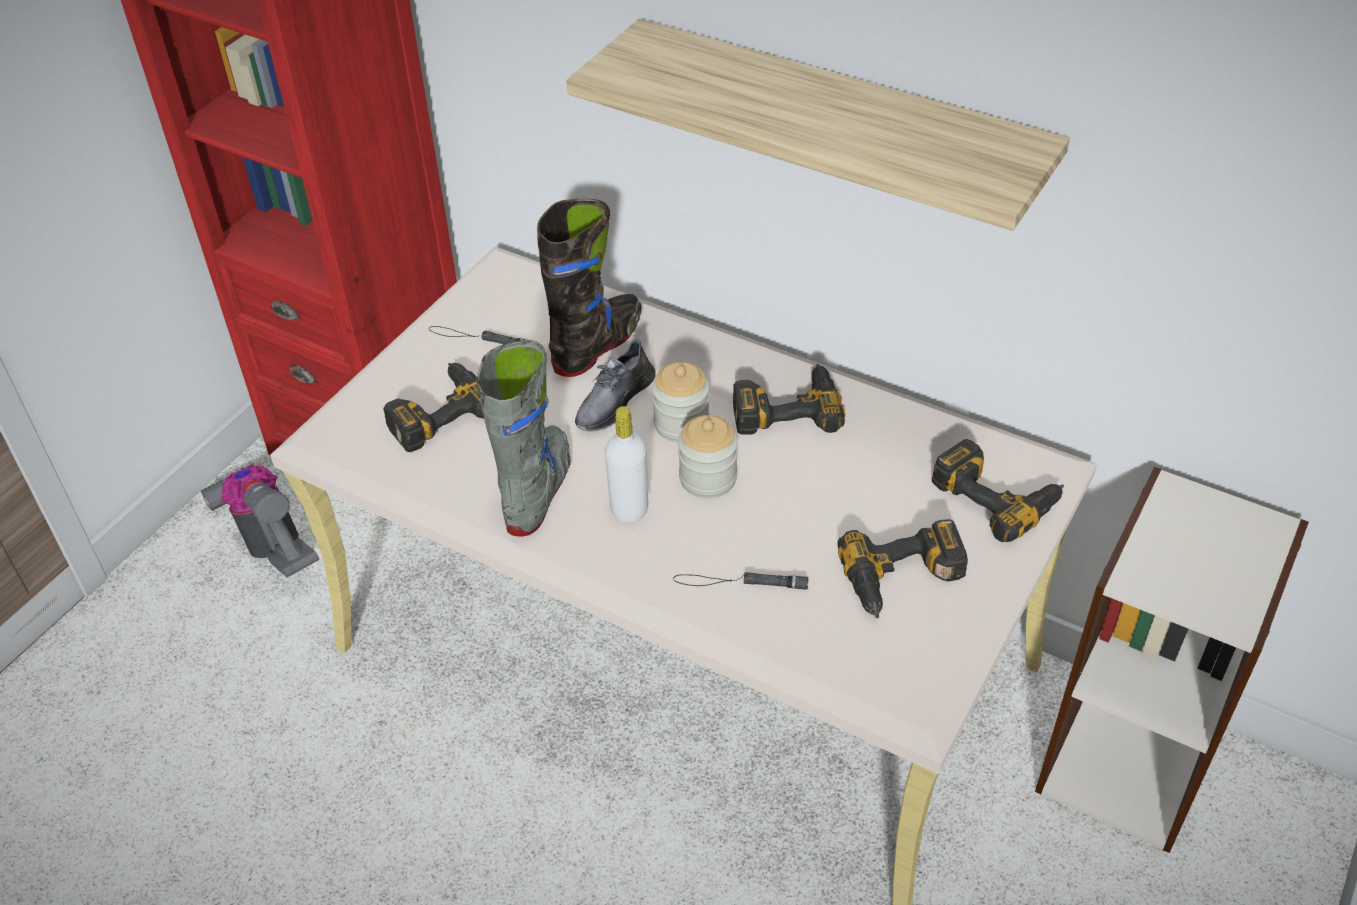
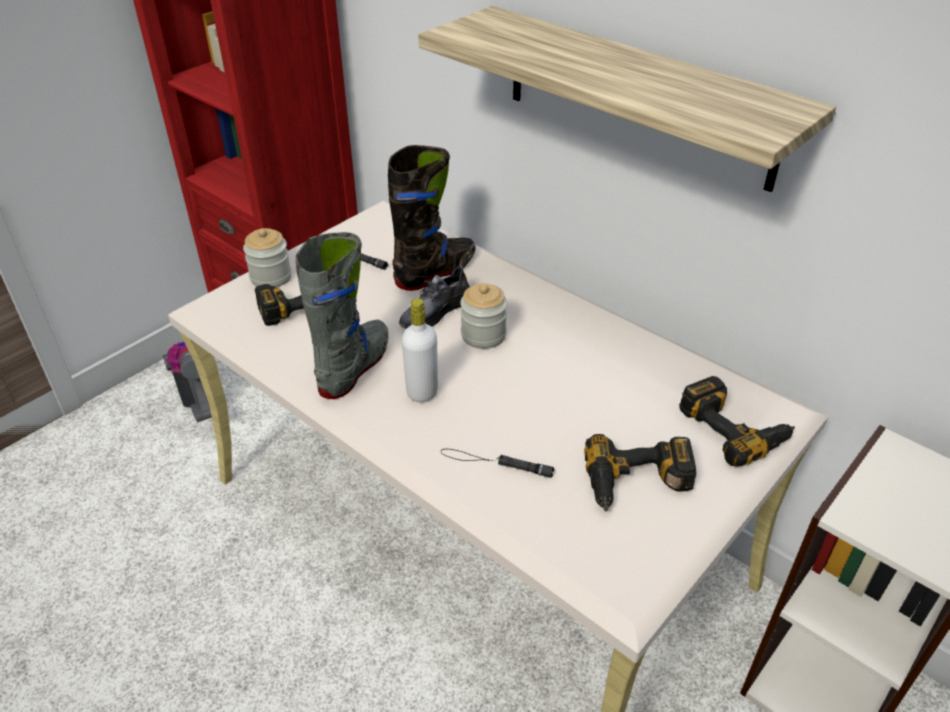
camera: 10 degrees right, 5 degrees down
(708, 478) = (492, 378): jar -> jar (271, 277)
(786, 407) = (571, 335): power drill -> none

